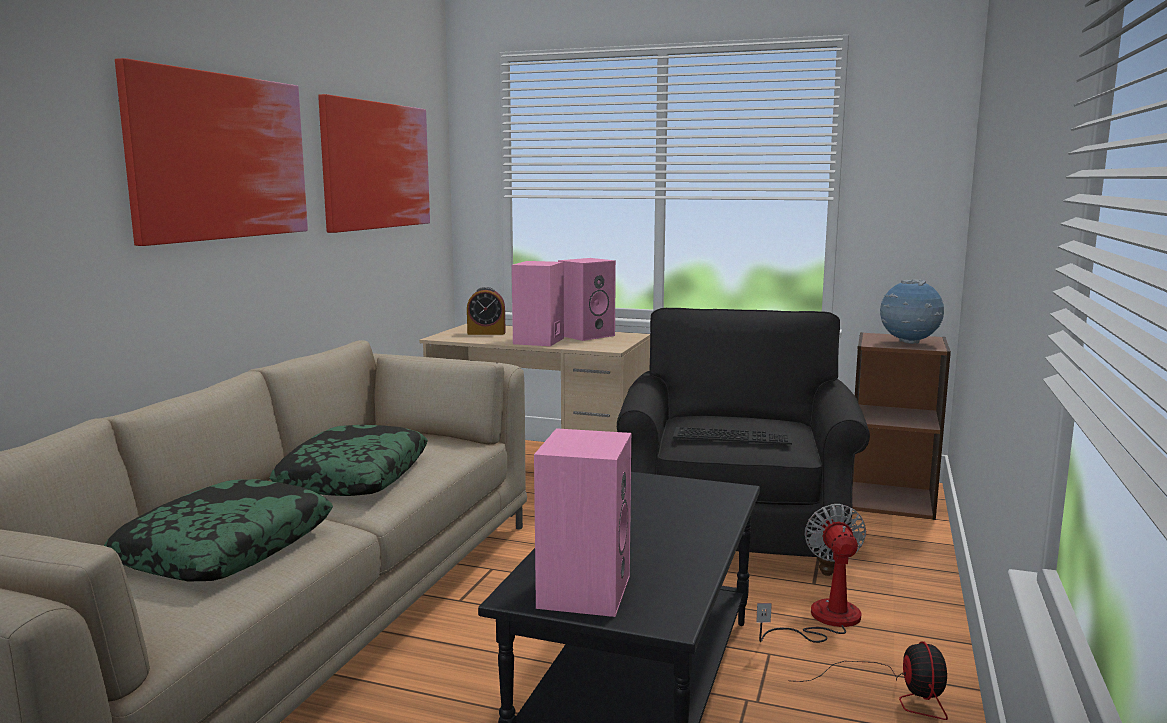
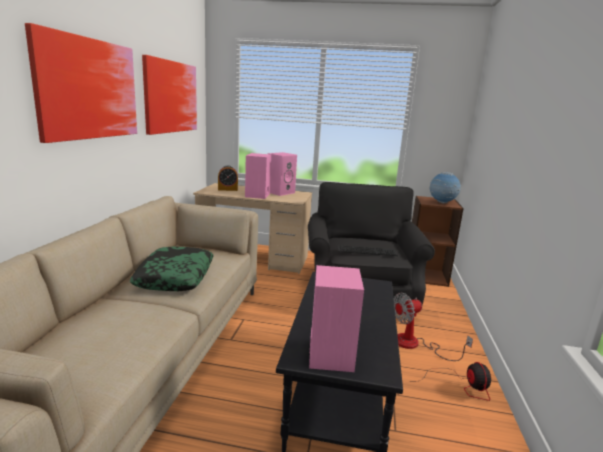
camera: 10 degrees left, 5 degrees up
(226, 548) = (112, 330): pillow -> none
(823, 620) = (415, 345): fan -> fan turned 105 degrees counterclockwise

